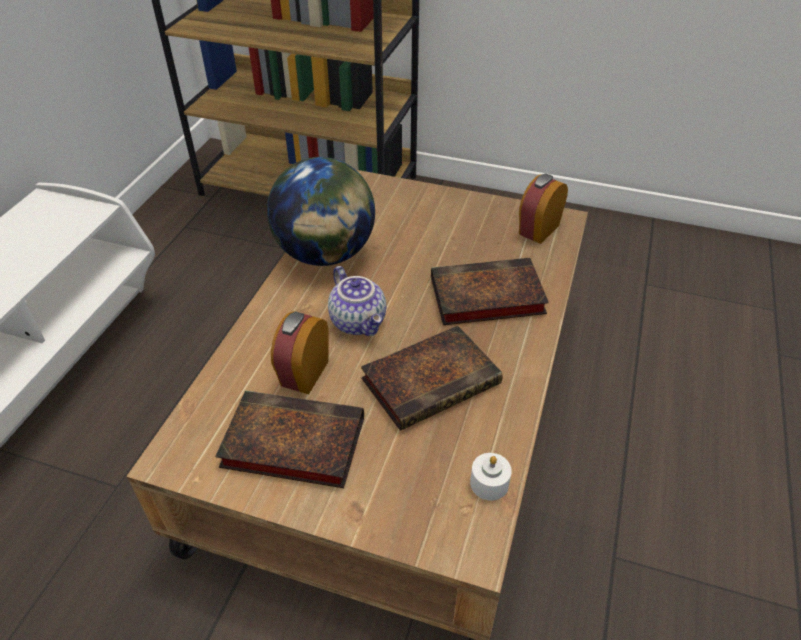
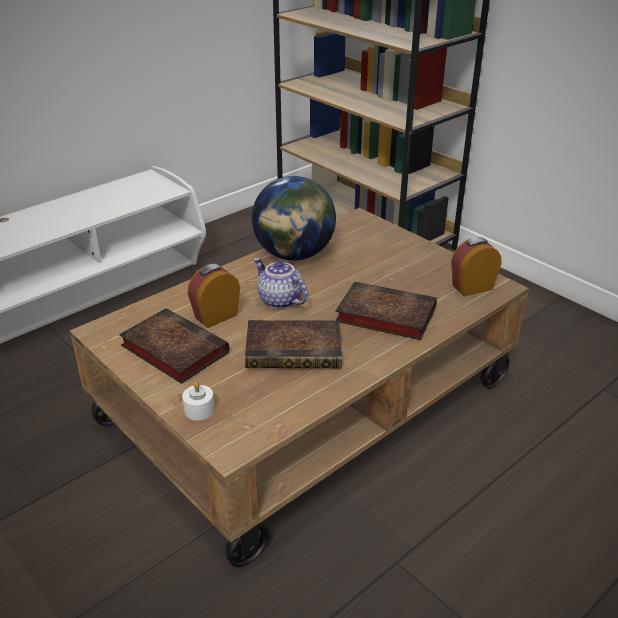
camera: 30 degrees right, 10 degrees down
(359, 322) = (279, 300): teapot -> teapot turned 135 degrees clockwise
(489, 483) = (276, 419): white candle -> white candle (199, 410)

